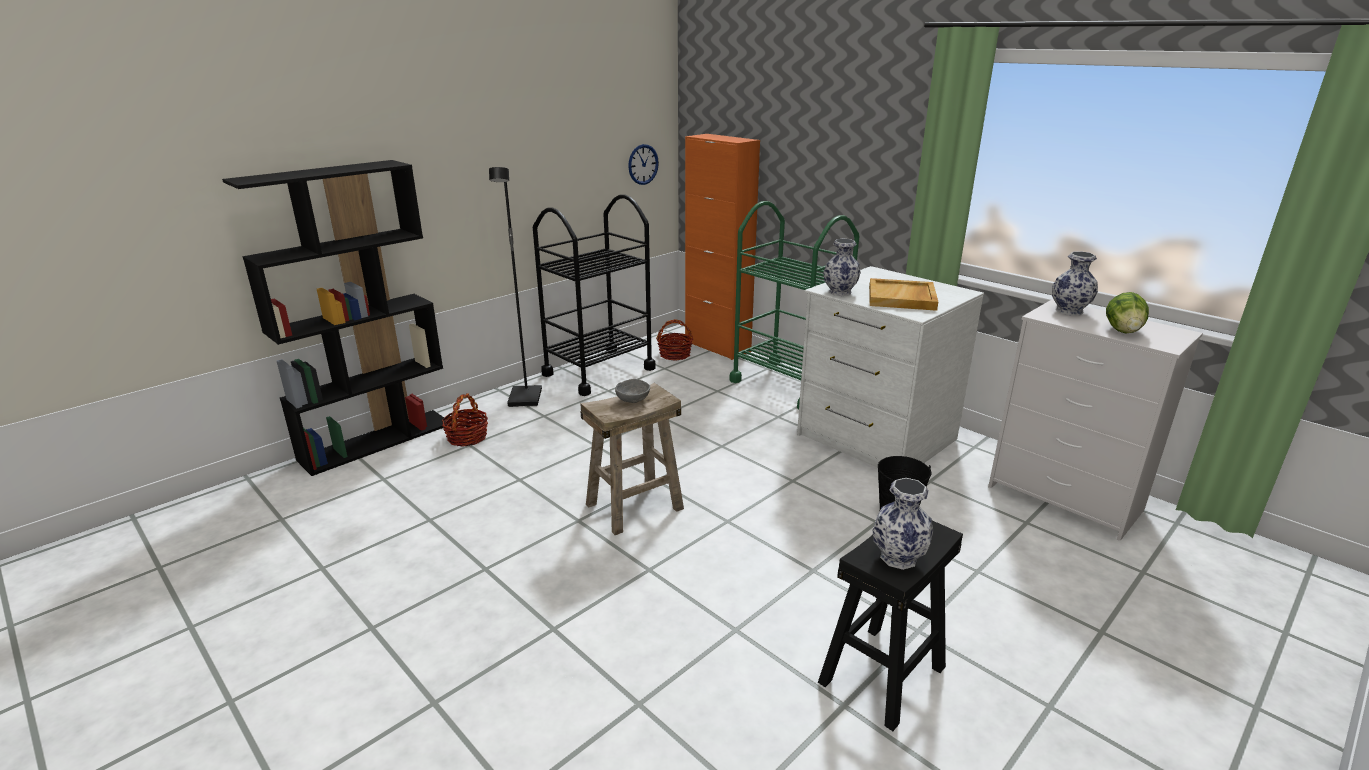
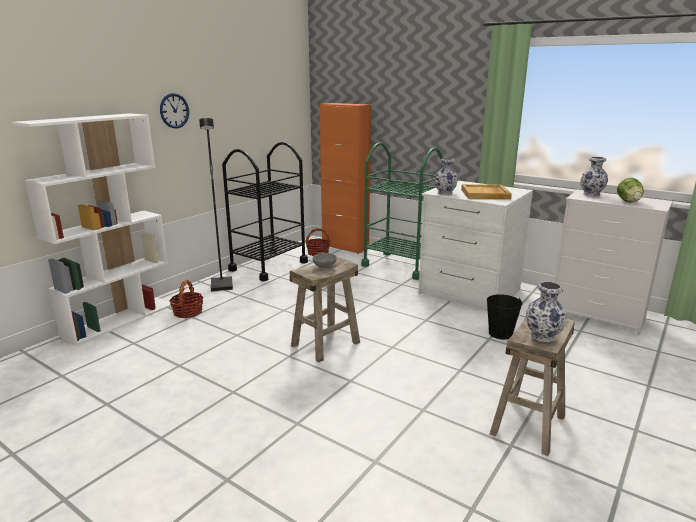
camera: 10 degrees left, 5 degrees down
(377, 441) = (120, 319): black bookcase -> white bookcase
(643, 164) = (289, 124): wall clock -> wall clock (174, 110)
(883, 675) = (528, 425): black stool -> beige stool

